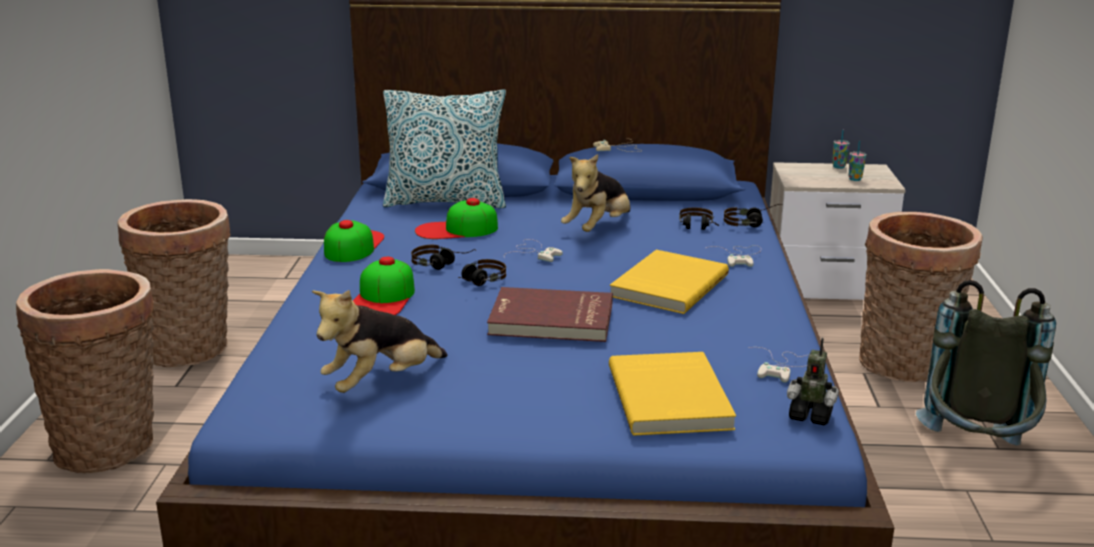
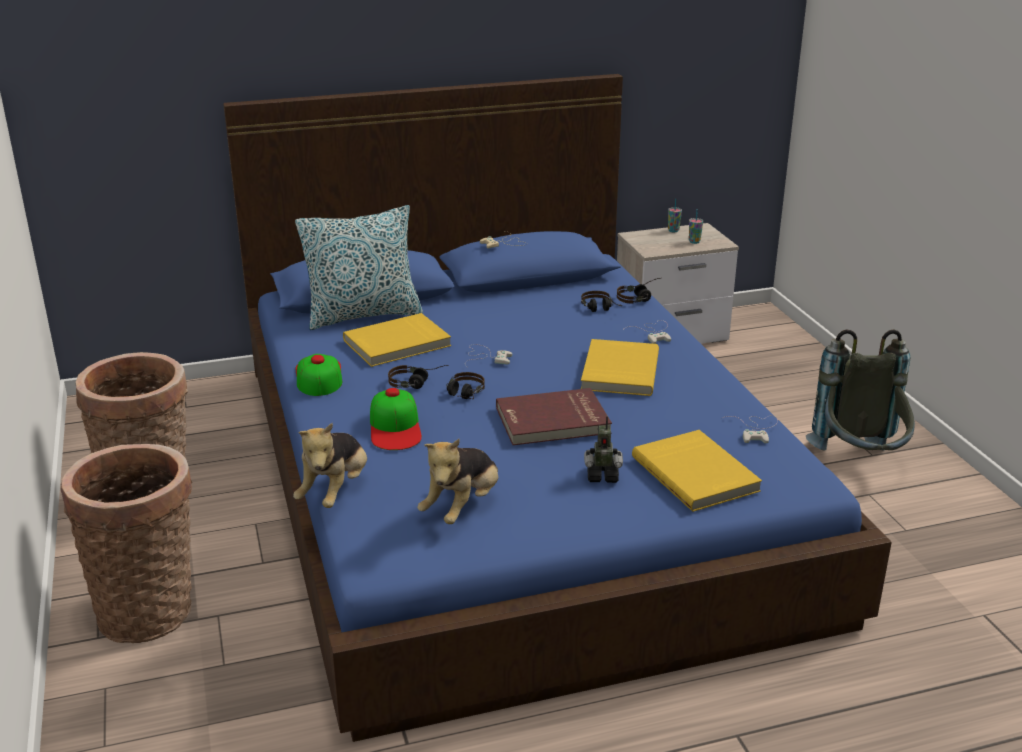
camera: 20 degrees left, 5 degrees up
(456, 229) = (398, 344): cap -> yellow book
(598, 228) = (519, 323): plush toy -> plush toy (335, 491)
(810, 415) = (802, 467): toy robot -> toy robot (602, 476)
(905, 366) = (771, 398): basket -> none

